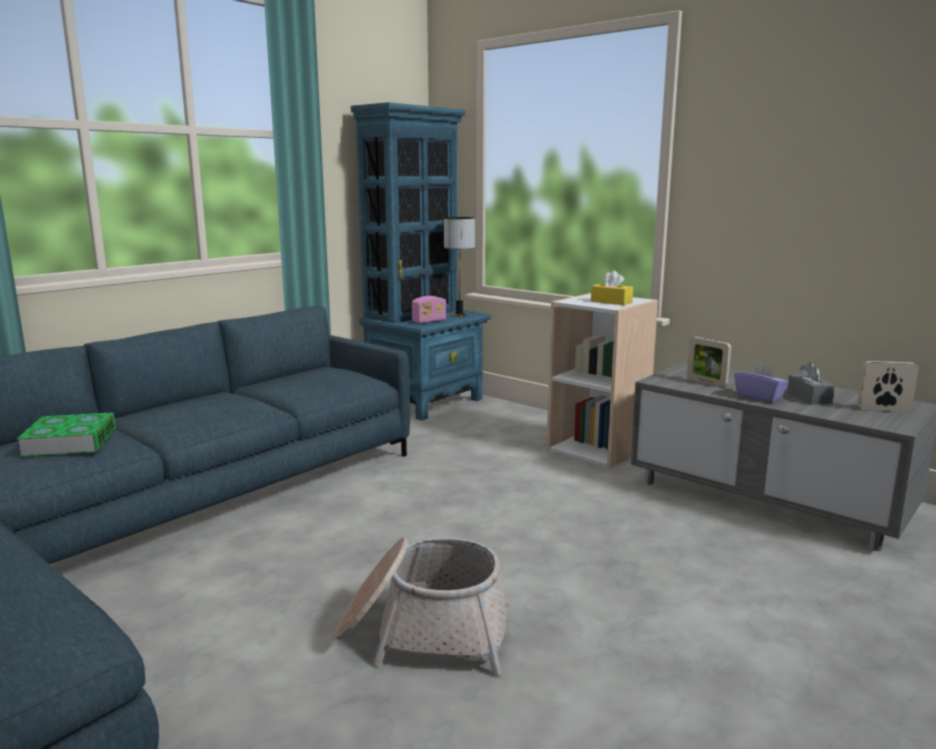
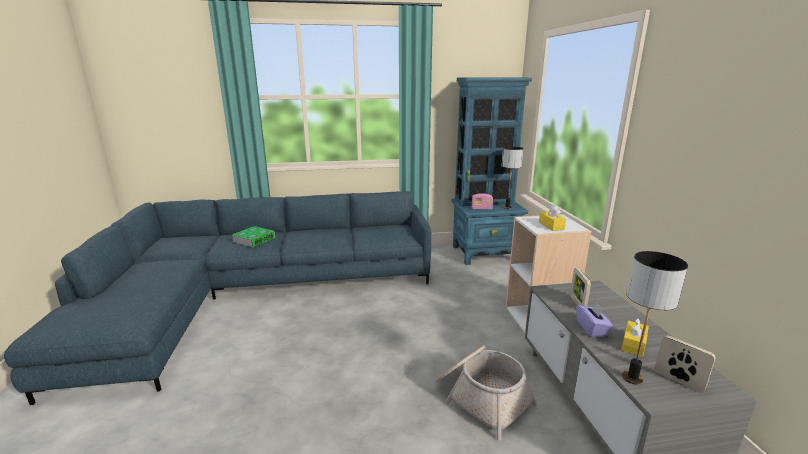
camera: 40 degrees right, 5 degrees up
(424, 632) = (306, 380): basket -> basket (481, 397)
(809, 397) = (633, 344): grey tissue box -> yellow tissue box
(856, 419) = (632, 378): none -> table lamp

